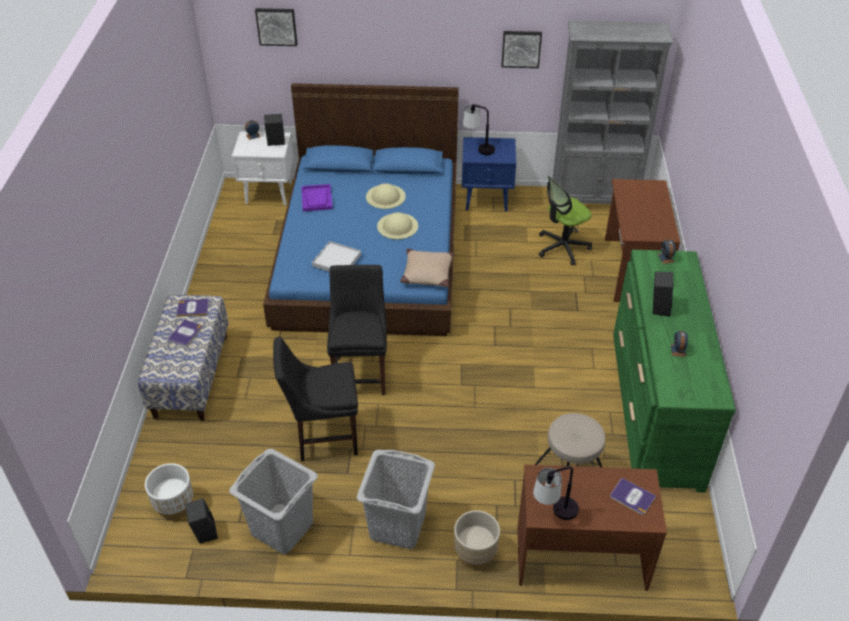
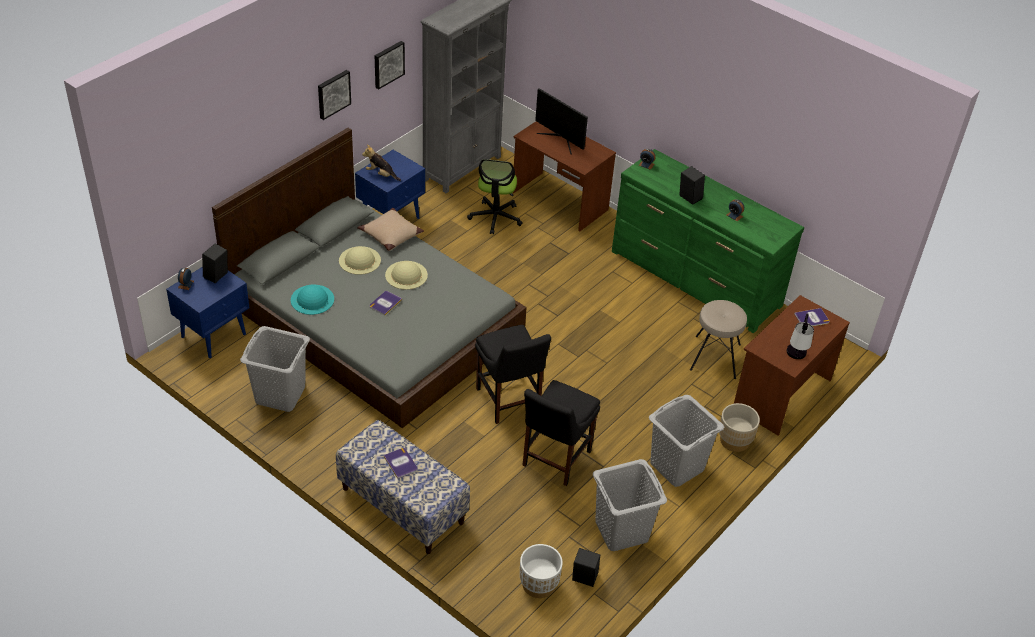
camera: 55 degrees left, 0 degrees up
(193, 308) = (373, 444): book -> book (385, 303)
(244, 253) = (280, 394): none -> grey laundry basket
(269, 193) = (214, 335): white nightstand -> blue nightstand
(276, 26) = (192, 155): picture -> picture (333, 94)
(317, 199) = (312, 299): purple tray -> turquoise hat
(336, 260) = (409, 330): white tray -> none
(361, 372) = (509, 402): black chair -> black chair turned 150 degrees counterclockwise
(370, 252) = (374, 319): blue bed -> grey bed
(427, 273) = (481, 292): beige pillow -> beige pillow (390, 235)
(478, 148) = (381, 174): table lamp -> plush toy
(647, 204) = (561, 139): none -> monitor

